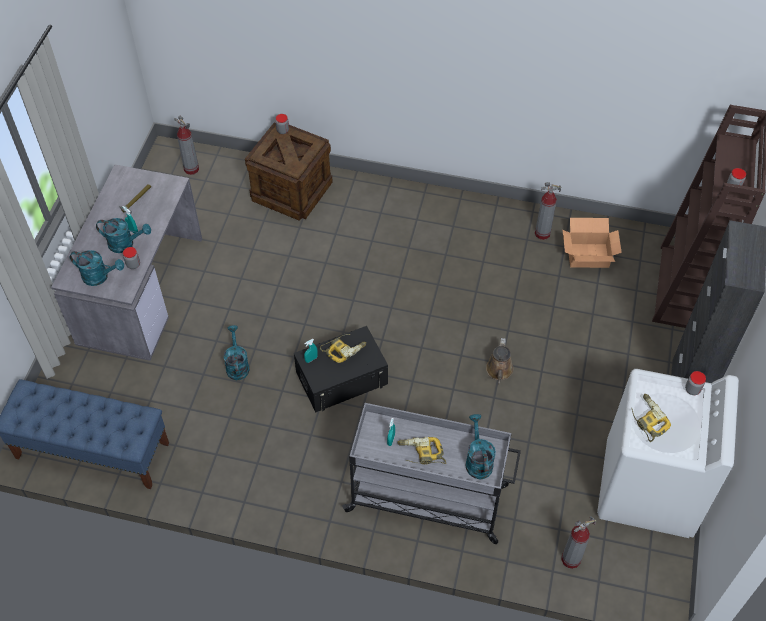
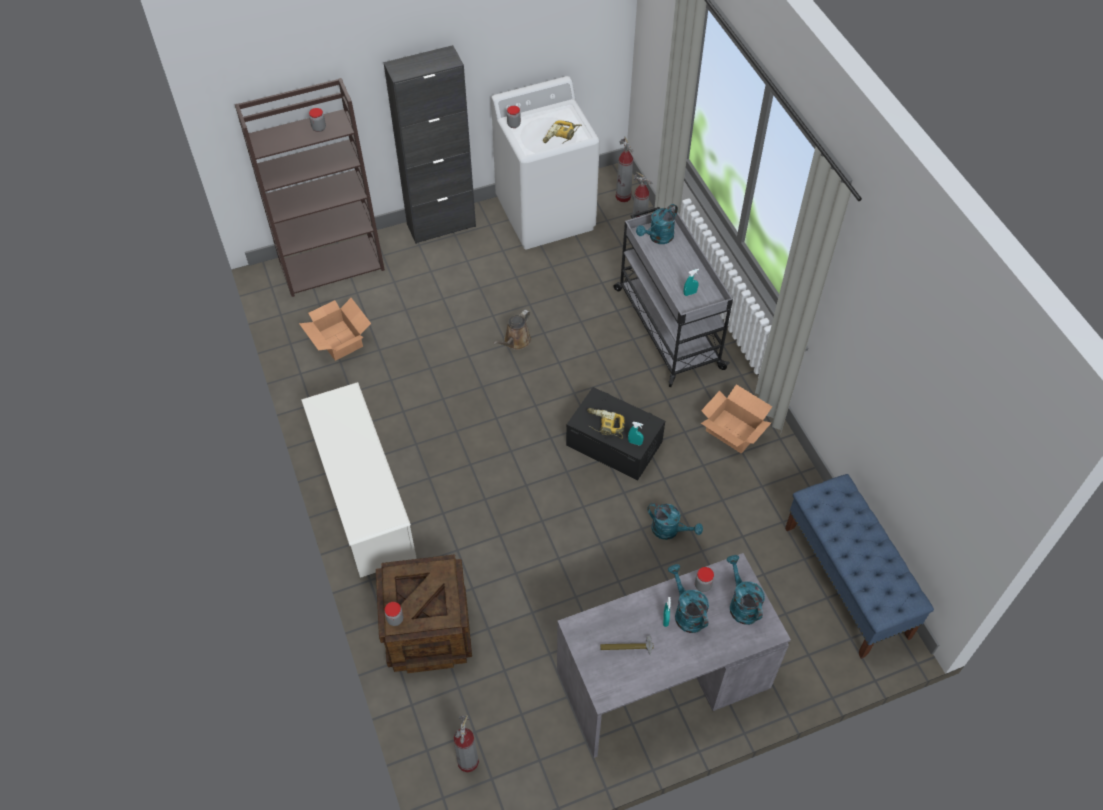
camera: 125 degrees left, 0 degrees up
(237, 365) = (670, 530): turquoise watering can -> turquoise watering can turned 105 degrees counterclockwise
(281, 470) = (732, 432): none -> cardboard box
(419, 204) = (364, 501): none -> white shoe rack
(421, 454) = (684, 270): power drill -> none
(499, 371) = (515, 341): brown watering can -> brown watering can turned 150 degrees clockwise
(542, 233) = (335, 384): fire extinguisher -> fire extinguisher (623, 197)

